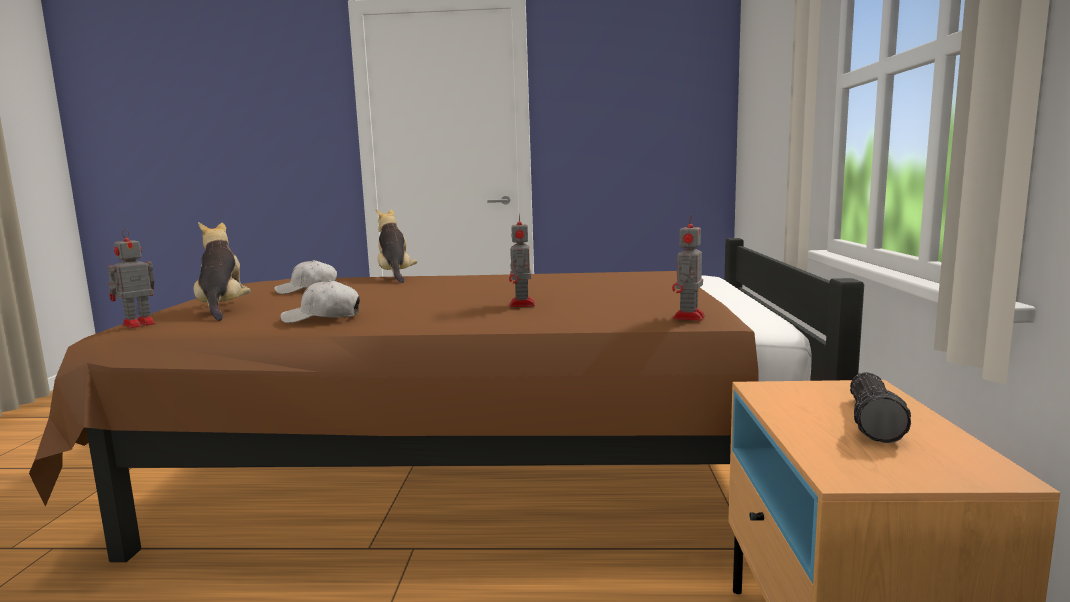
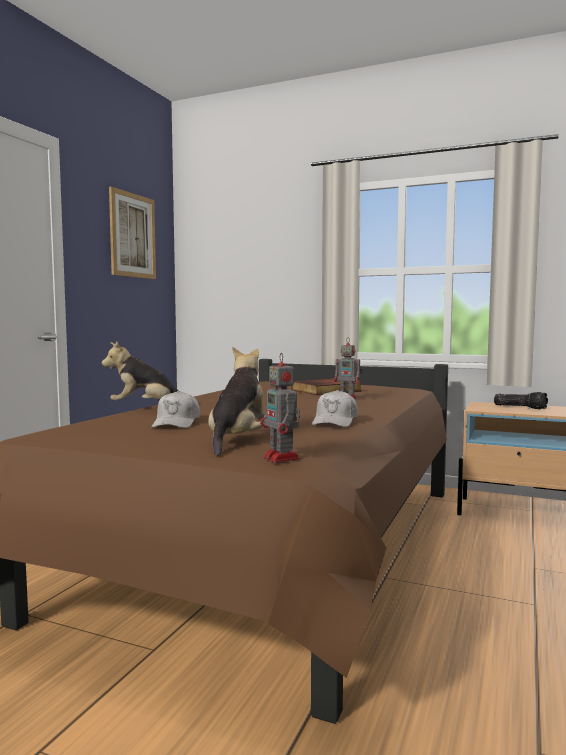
camera: 70 degrees left, 5 degrees down
(223, 309) = (238, 440): plush toy -> plush toy turned 105 degrees clockwise
(595, 293) = (326, 391): none -> book
(644, 74) = (132, 235): none -> picture
(688, 317) = (411, 390): toy robot -> none

